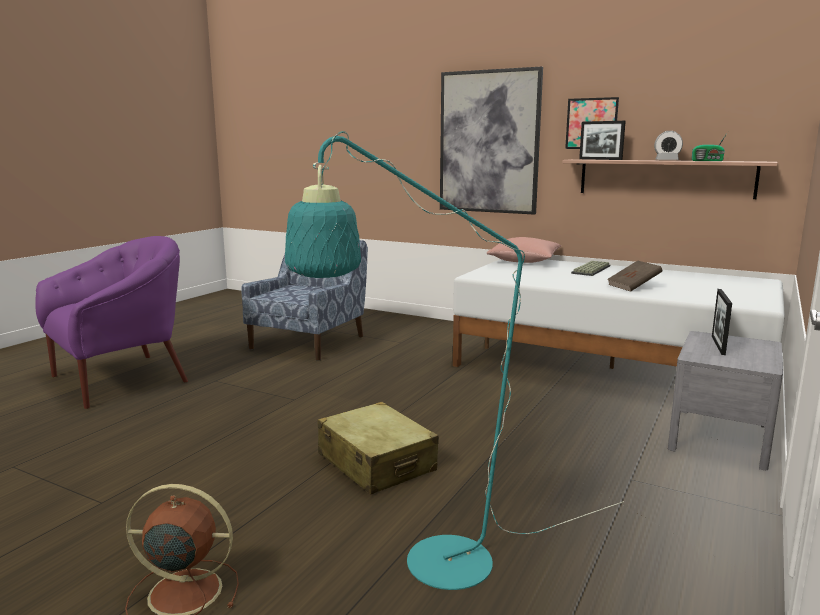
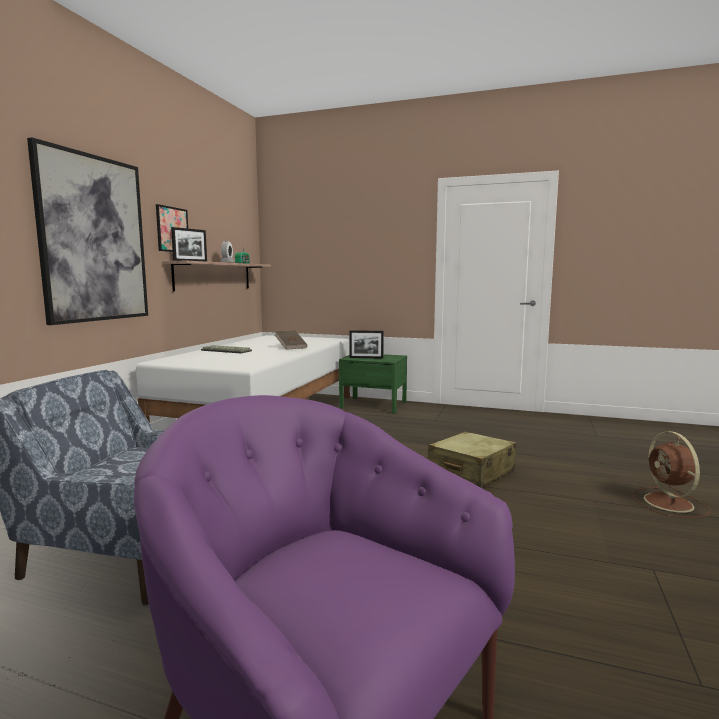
camera: 100 degrees left, 5 degrees down
(429, 568) = (562, 452): turquoise floor lamp -> none
(524, 261) = (178, 359): pink pillow -> none
(720, 437) = (373, 405): grey nightstand -> green nightstand

